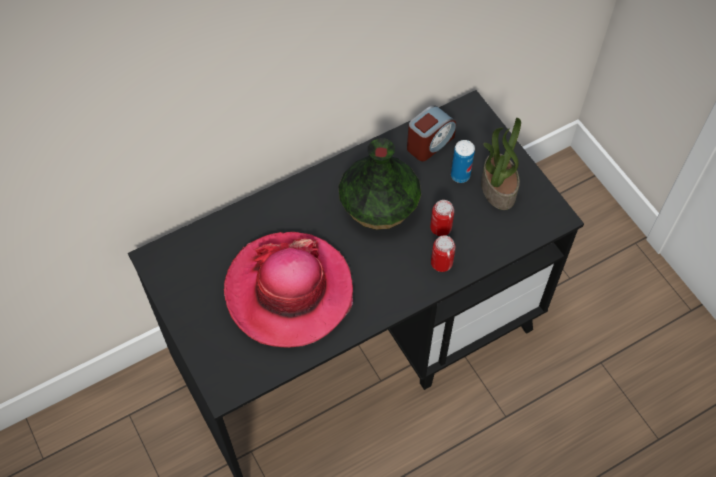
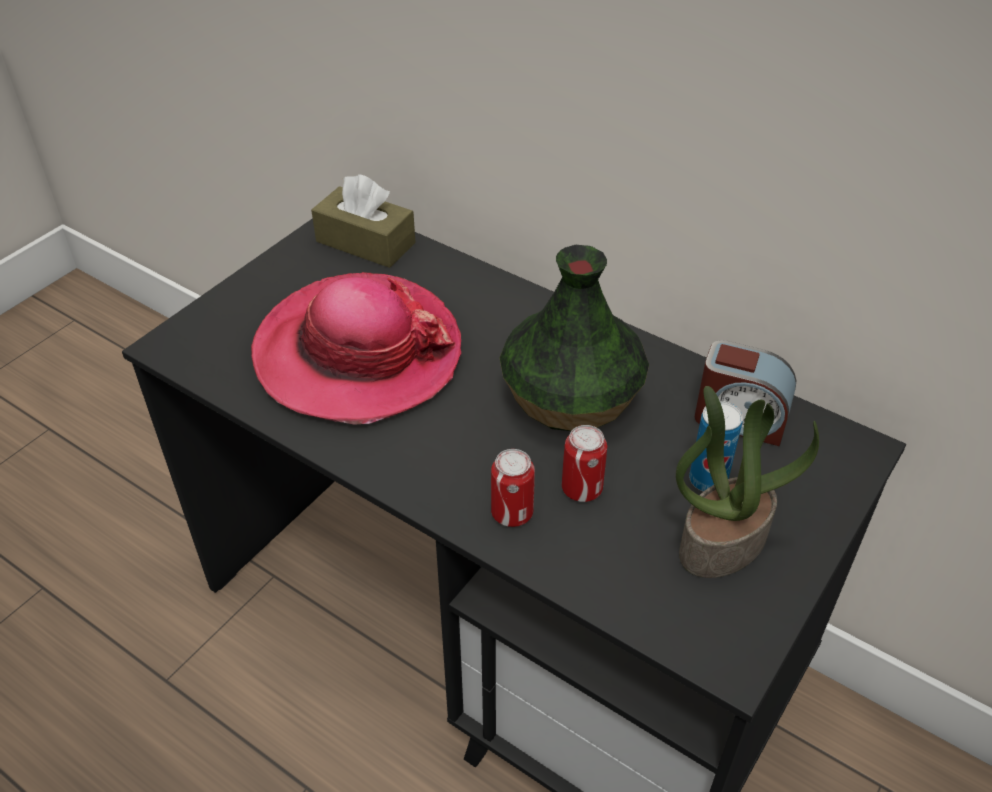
camera: 65 degrees right, 15 degrees down
(186, 253) = (365, 242): none -> brown tissue box

